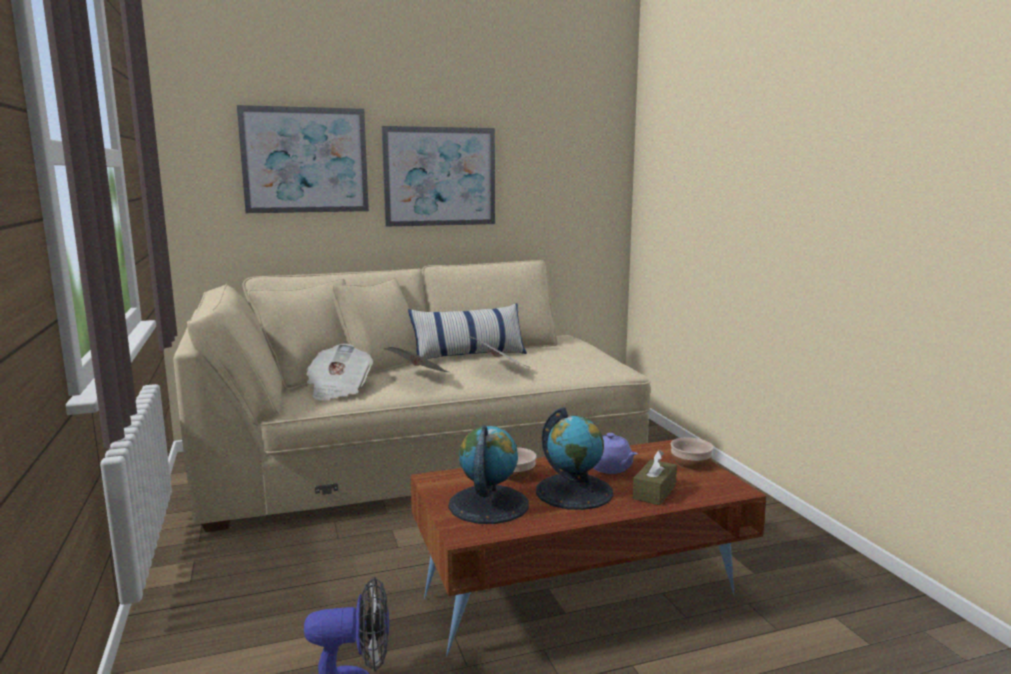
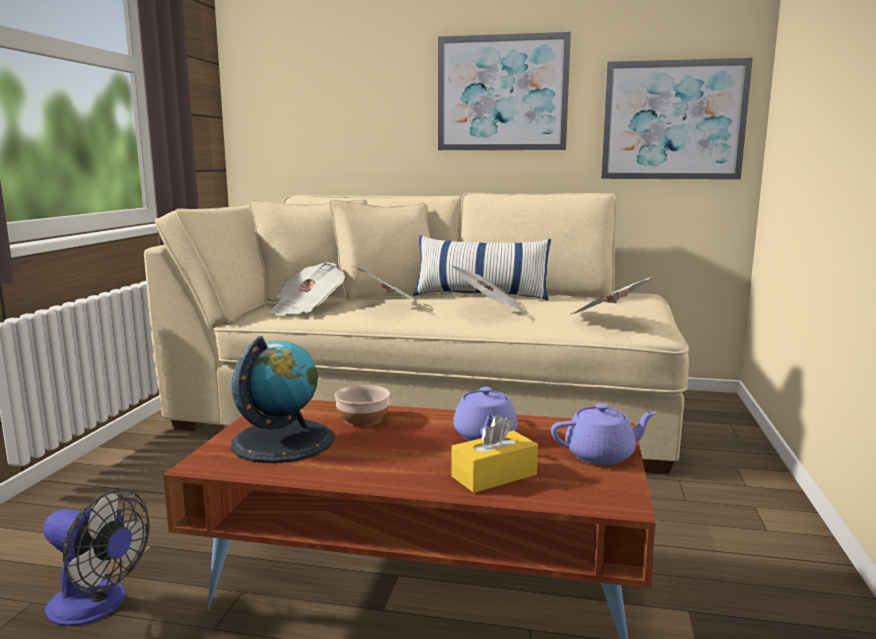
camera: 30 degrees right, 0 degrees up
(305, 160) = (359, 78): picture -> picture (673, 120)
(574, 491) = (396, 451): globe -> none
(589, 363) = (609, 318): none -> newspaper
(654, 492) = (494, 476): brown tissue box -> yellow tissue box
(690, 464) = (601, 455): bowl -> purple teapot

